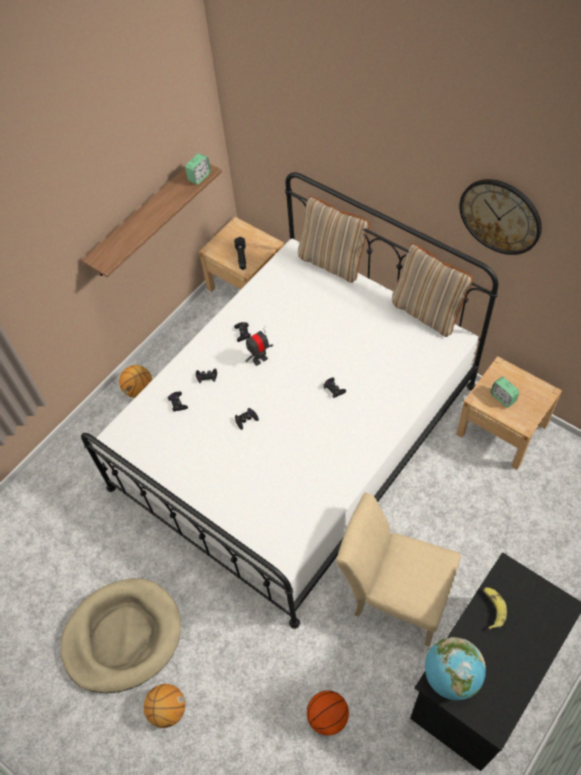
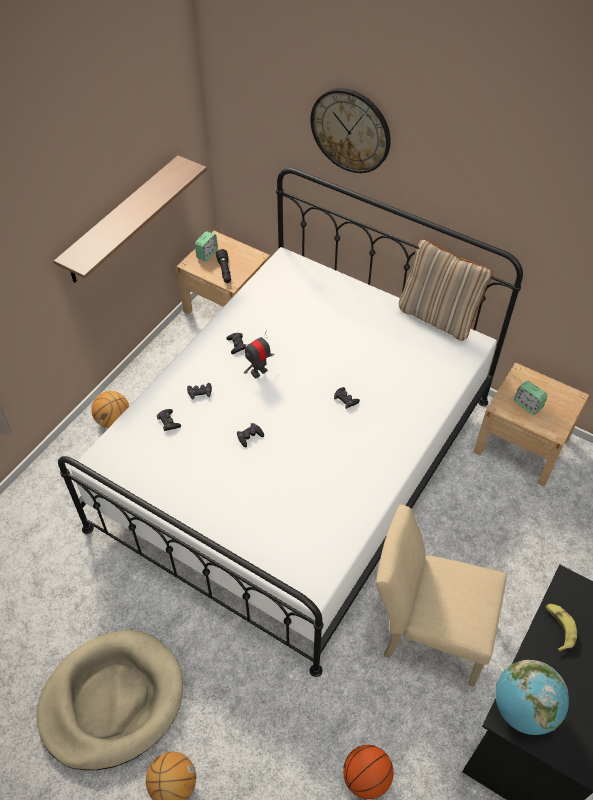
camera: 10 degrees left, 5 degrees down
(199, 177) = (182, 174): alarm clock -> alarm clock (207, 254)
(332, 262) = (328, 269): beige pillow -> none
(500, 216) = (528, 194): wall clock -> wall clock (351, 130)

